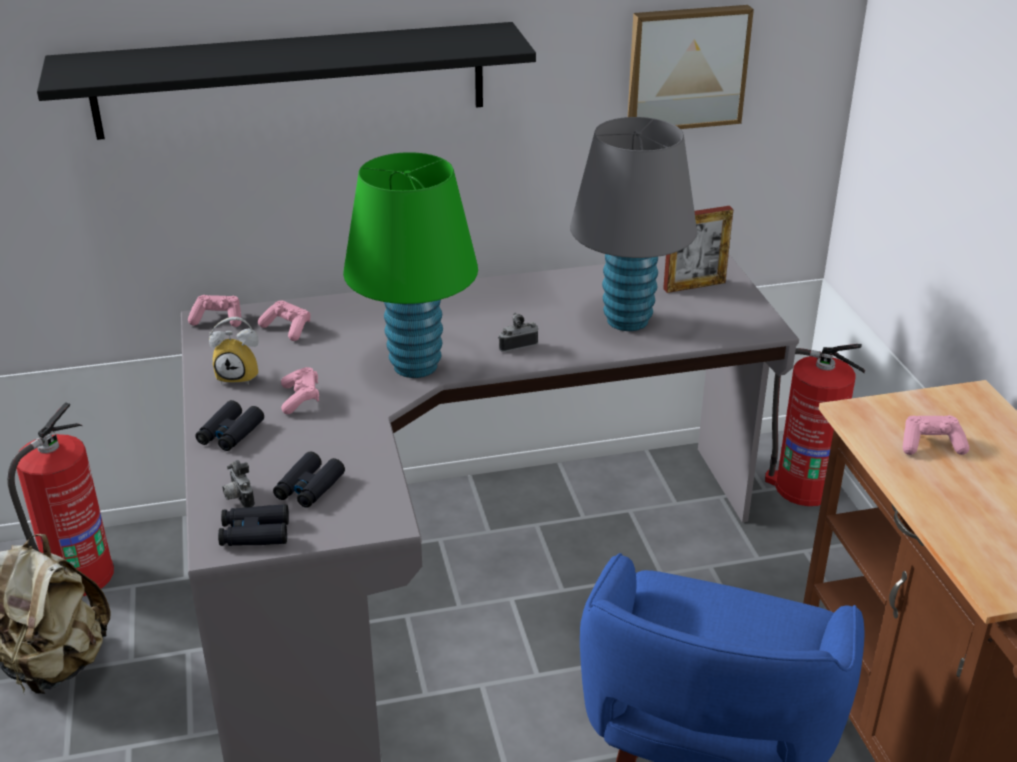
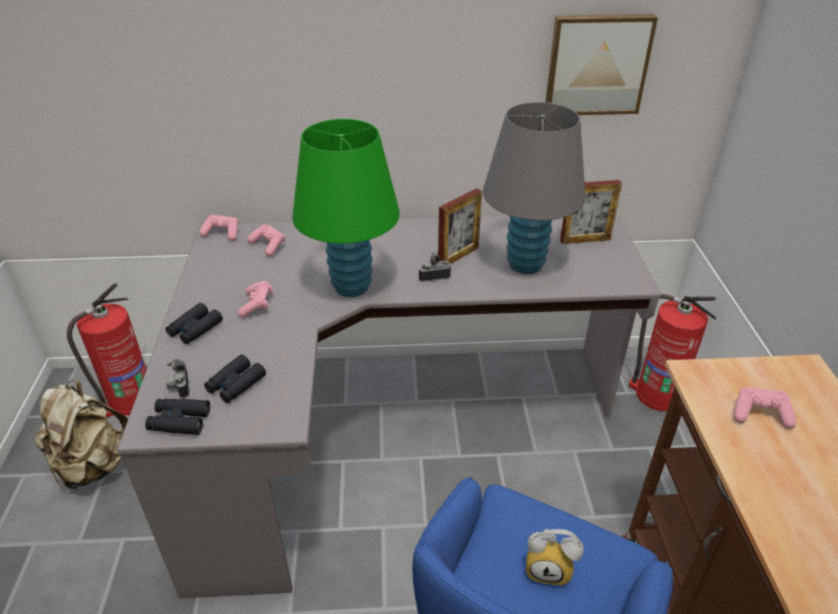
camera: 10 degrees right, 5 degrees up
(240, 376) = (221, 281): alarm clock -> alarm clock (549, 568)
(291, 80) = (276, 55): black shelf -> none
(540, 319) = (458, 256): none -> picture frame

